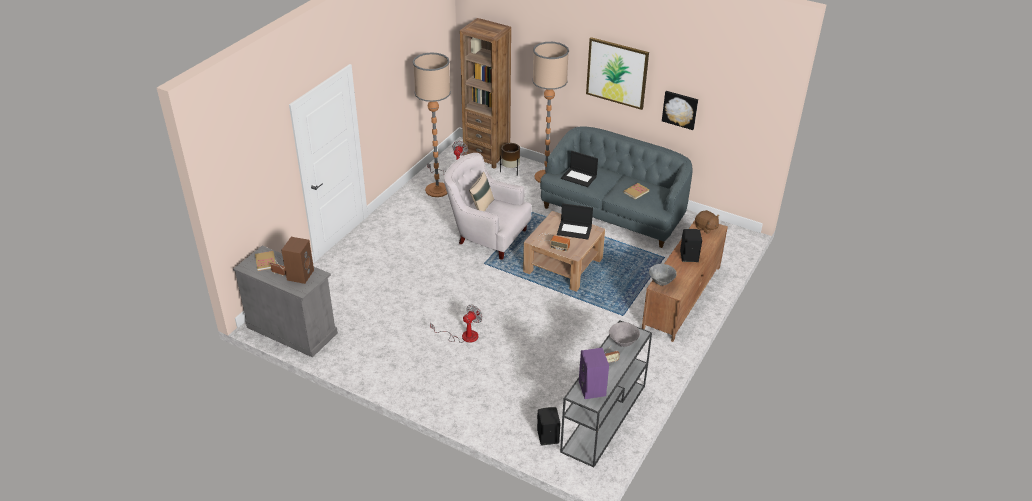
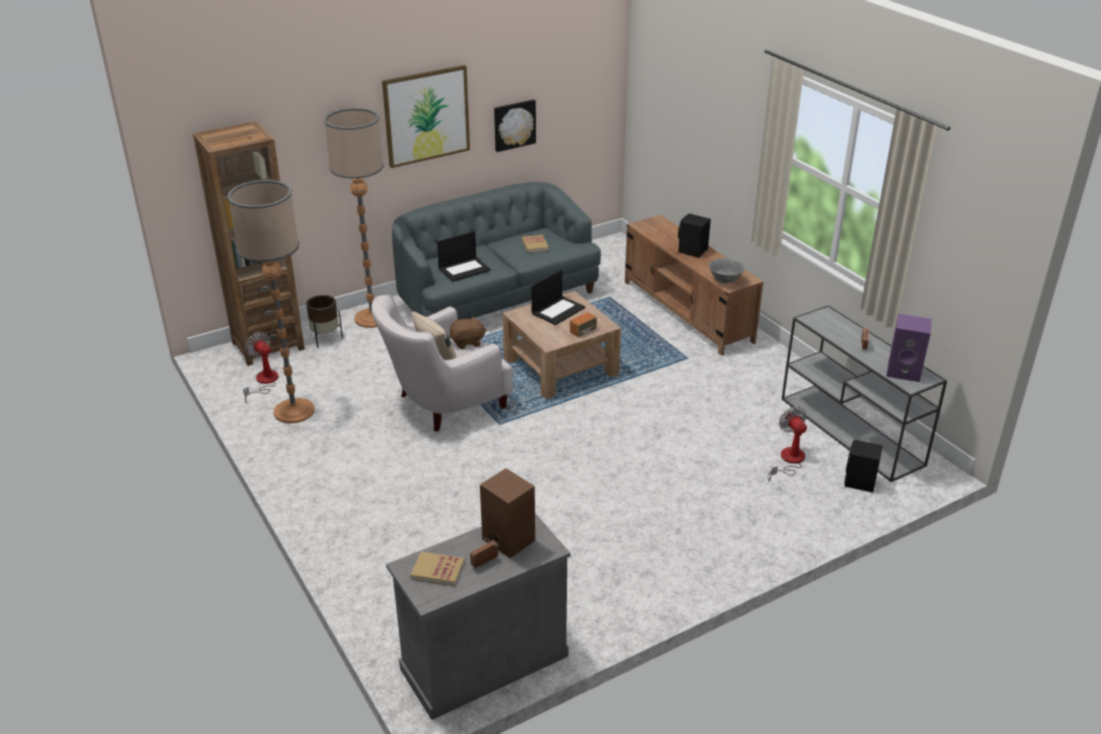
camera: 60 degrees left, 5 degrees down
(463, 336) = (633, 489): fan -> fan (788, 461)
(623, 342) = (835, 327): grey bowl -> none
(705, 228) = (652, 226): brown plush toy -> brown plush toy (467, 342)

